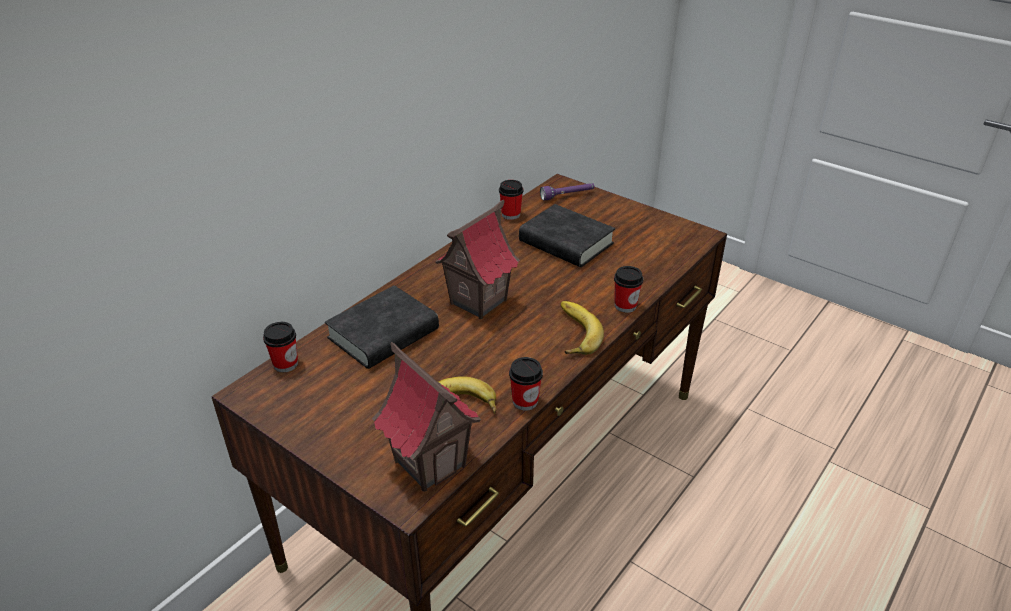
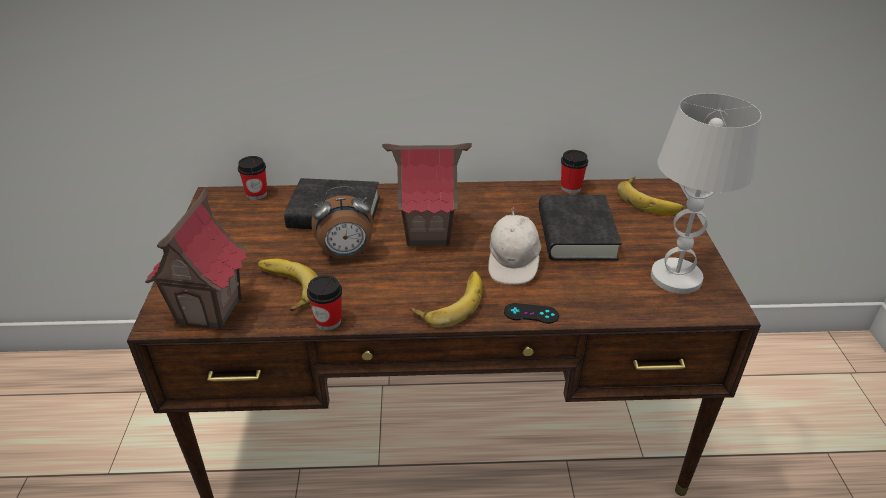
camera: 50 degrees right, 0 degrees up
(451, 354) = (346, 254): none -> alarm clock
(563, 283) = (513, 263): none -> white cap
(567, 196) = (649, 200): purple flashlight -> banana
(625, 306) = (531, 313): cup -> black game controller
(655, 234) = (675, 277): none -> white table lamp

